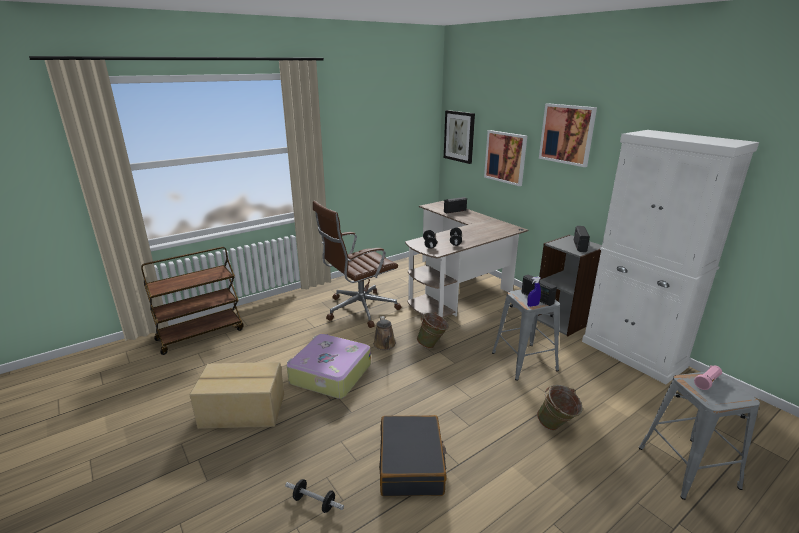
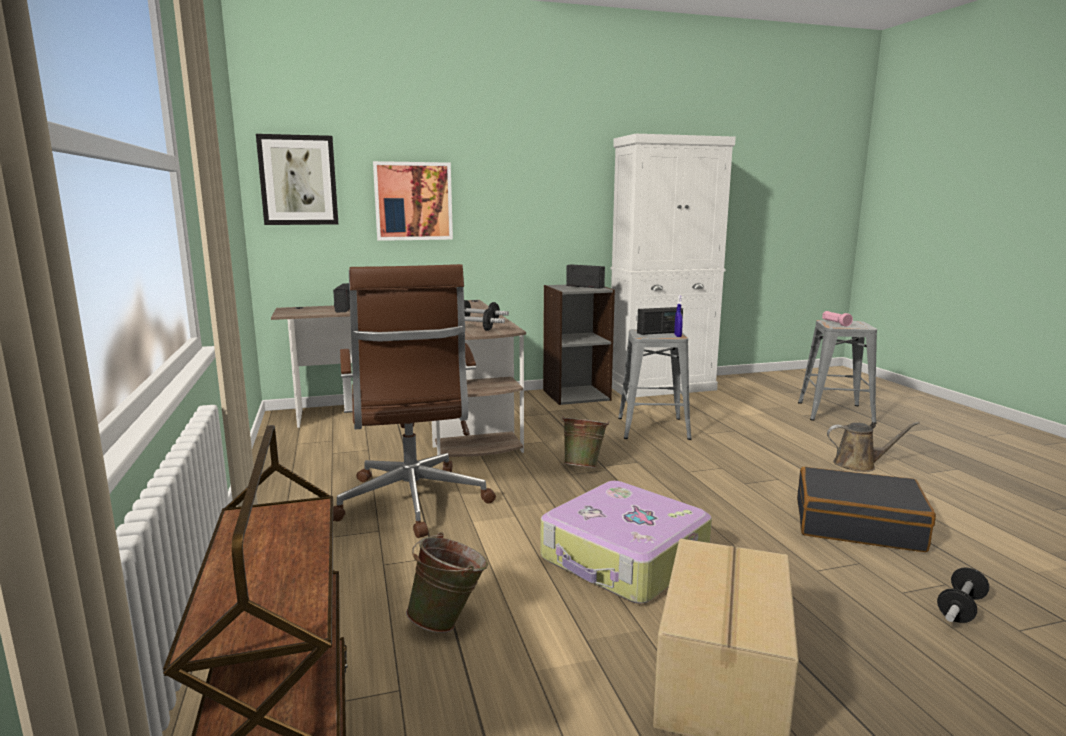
camera: 70 degrees left, 10 degrees down
(385, 345) = (559, 499): brown watering can -> brown watering can (859, 464)
(556, 427) = (782, 441): green bucket -> green bucket (449, 622)
(567, 134) = (514, 154): picture -> none

